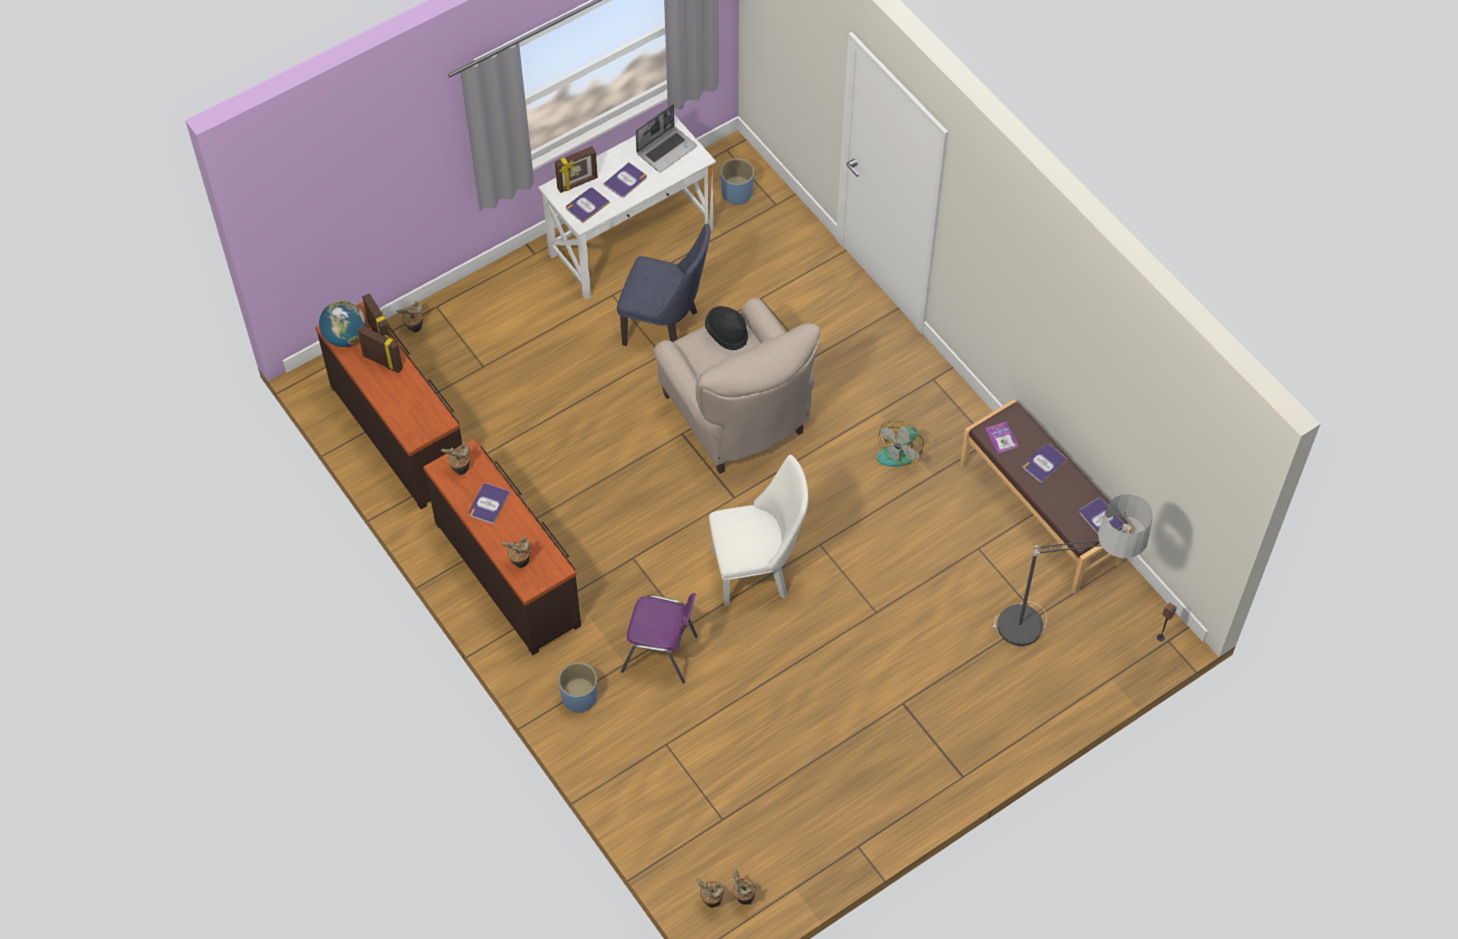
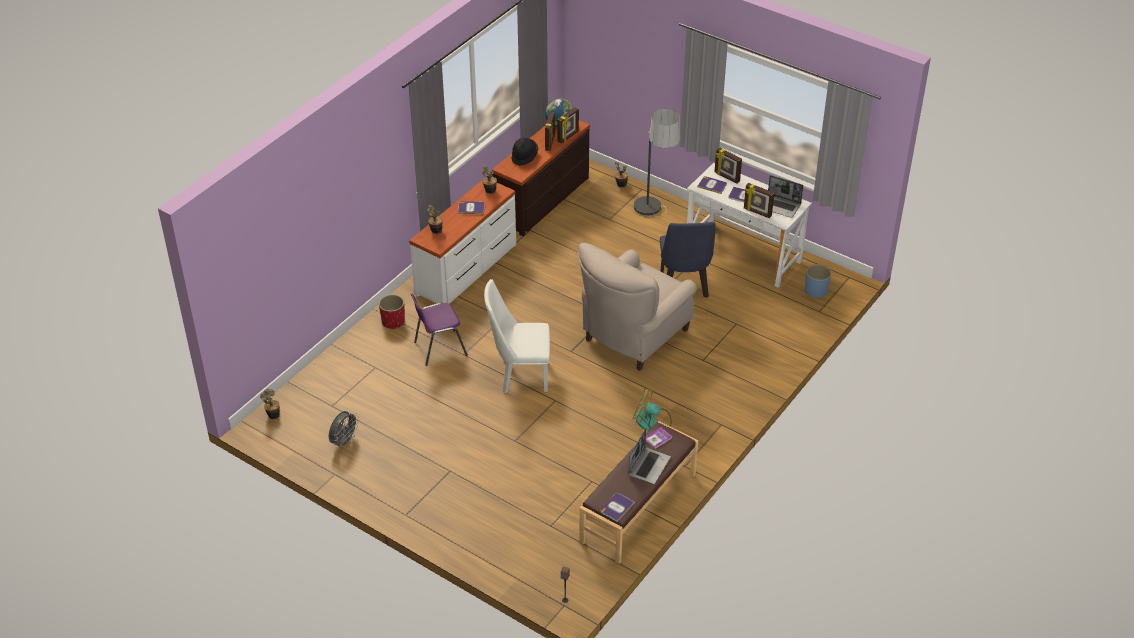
camera: 70 degrees right, 15 degrees down
(509, 572) = (467, 269): brown dresser -> white dresser
(579, 697) = (393, 321): blue planter -> red planter
(661, 654) = (439, 348): purple chair -> purple chair turned 75 degrees clockwise
(667, 178) = (757, 212): none -> picture frame
(727, 333) = (665, 283): black hat -> black hat (524, 157)
(743, 898) = (280, 429): potted plant -> none
(757, 572) = (519, 376): white chair -> white chair turned 120 degrees clockwise
(800, 820) = (344, 441): none -> grey fan
(1044, 463) = (648, 466): book -> laptop
(1056, 629) = (545, 539): floor lamp -> floor lamp (654, 221)

